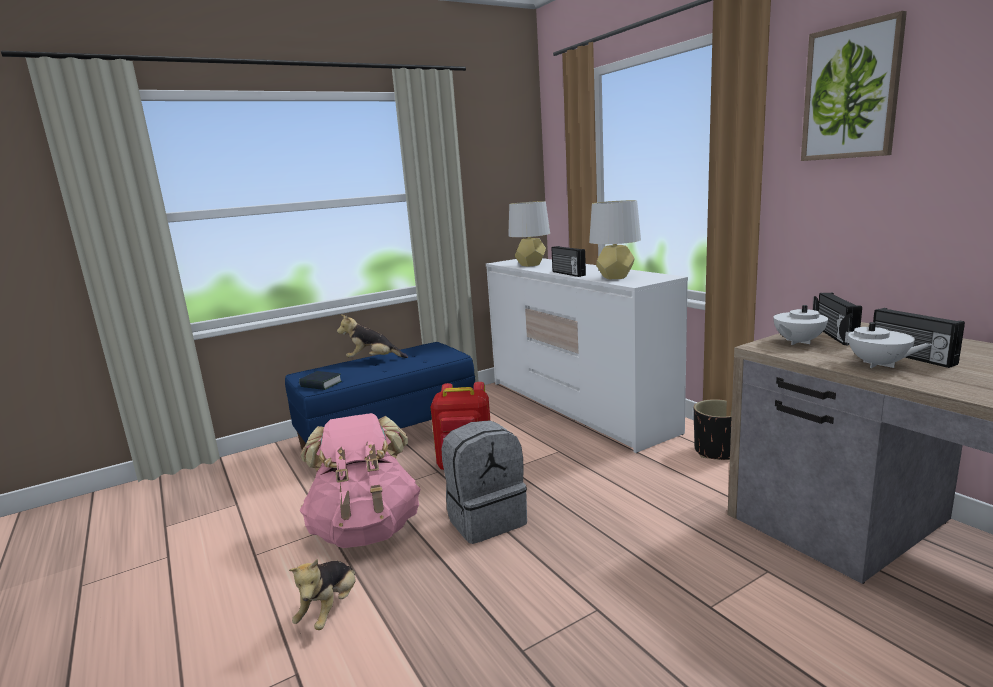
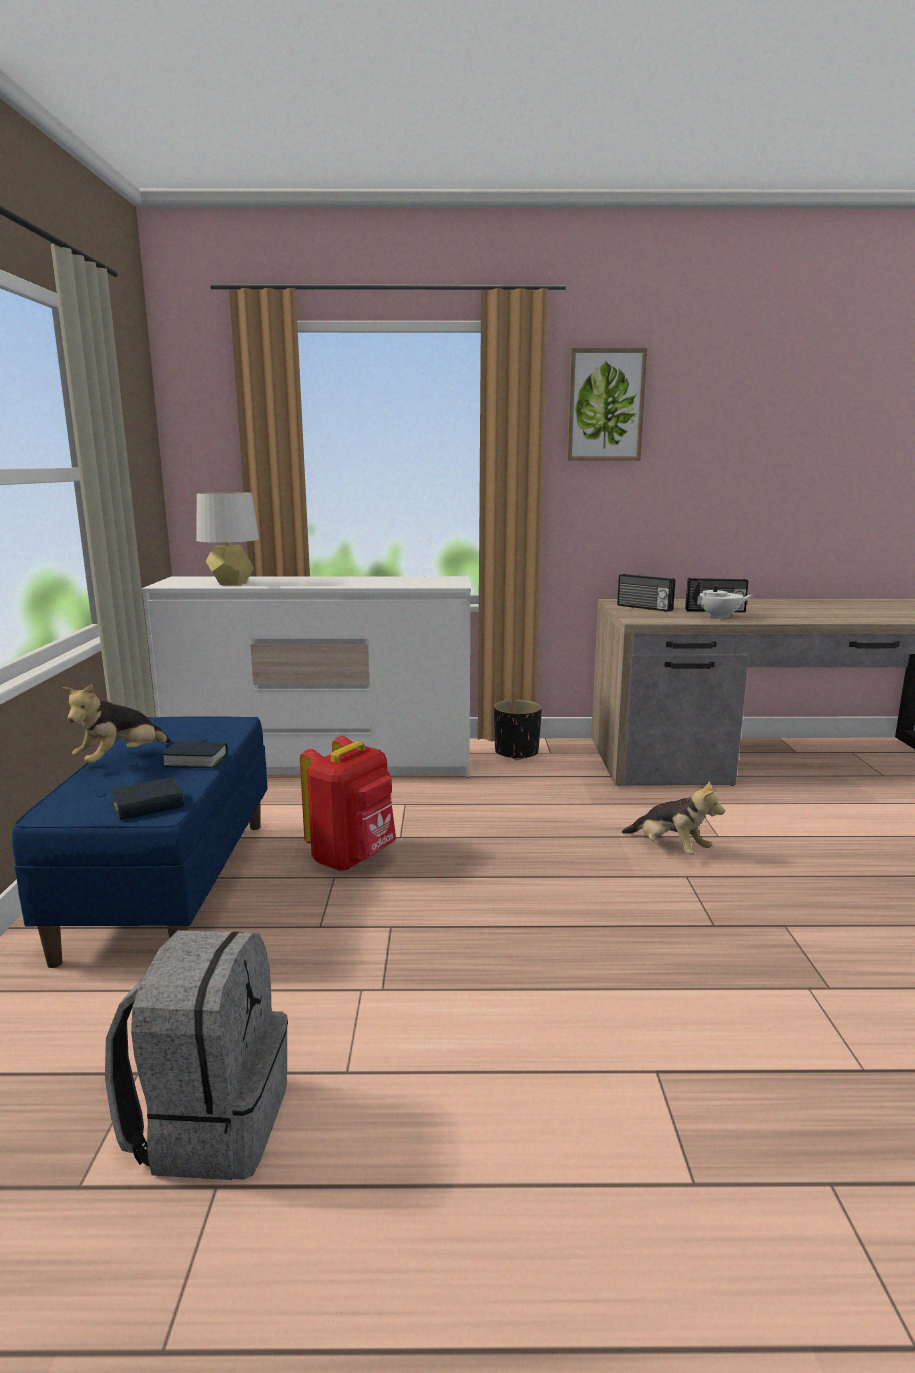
camera: 60 degrees left, 0 degrees up
(330, 610) = (556, 1023): plush toy -> plush toy (670, 848)
(366, 529) = (405, 959): pink backpack -> none
(387, 370) = (195, 760): none -> book
(486, 519) = (486, 880): grey backpack -> grey backpack (210, 1122)
(567, 273) = (335, 585): radio -> none
(615, 277) = (407, 583): grey table lamp -> none
(797, 342) = (643, 614): white teapot -> none

